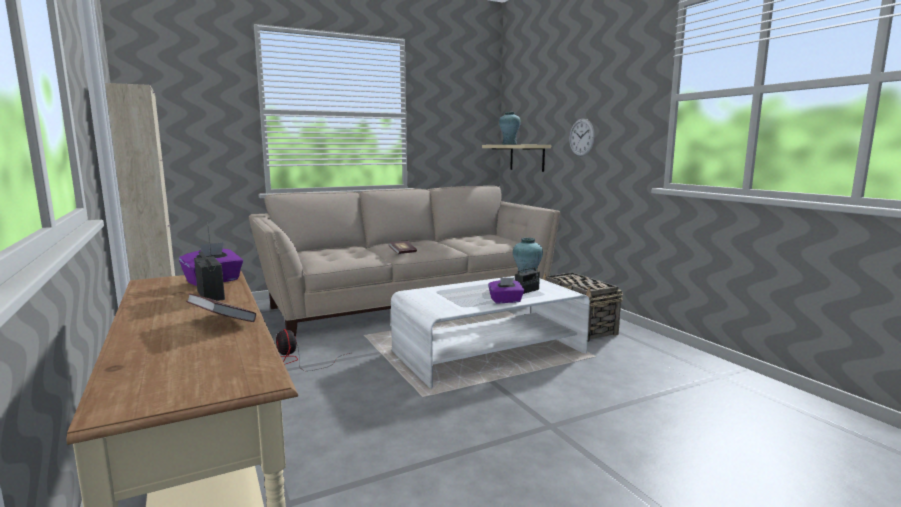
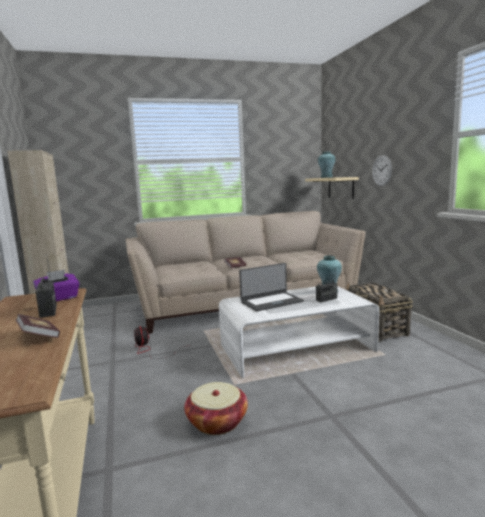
camera: 10 degrees right, 0 degrees up
(413, 440) = (217, 422): none -> basket
(460, 294) = (271, 301): none -> laptop
(506, 301) = (306, 308): purple tissue box -> none

